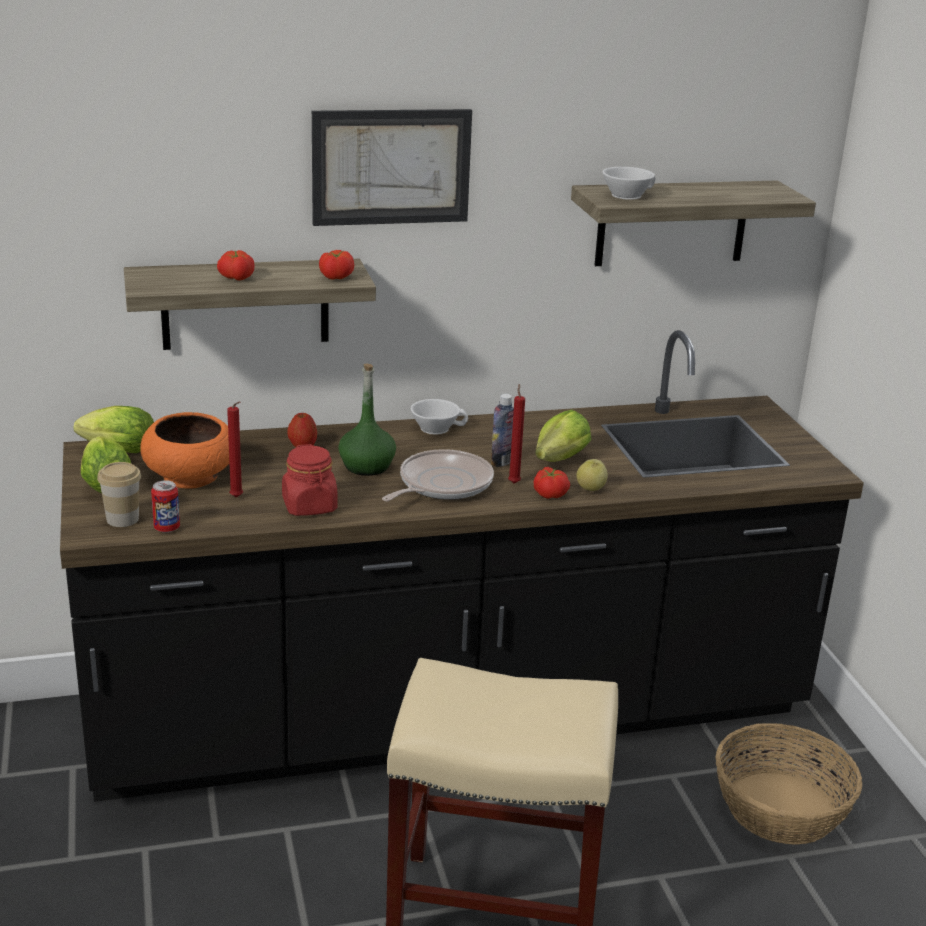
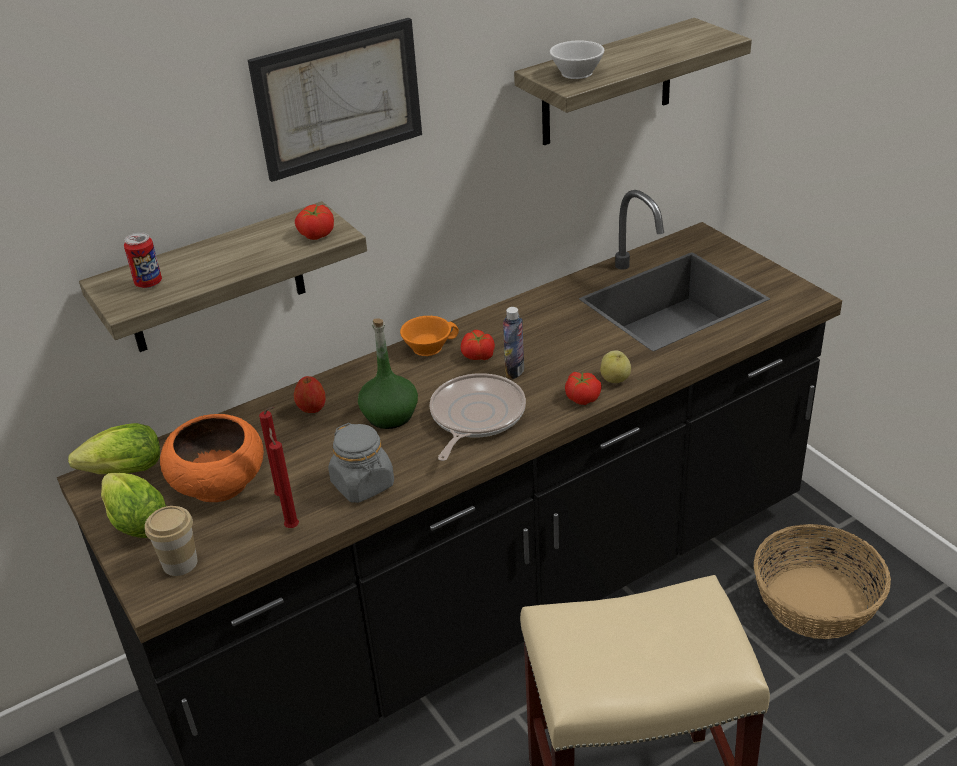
camera: 15 degrees left, 10 degrees up
(167, 528) = (233, 560): can -> can (148, 283)
(236, 277) = (213, 264): tomato -> tomato (478, 356)
(310, 506) = (363, 484): red jar -> grey jar
(436, 427) = (428, 346): white cup -> orange cup
(514, 482) = (541, 393): red candle -> red candle (292, 526)
(557, 461) = (566, 355): lettuce -> none

